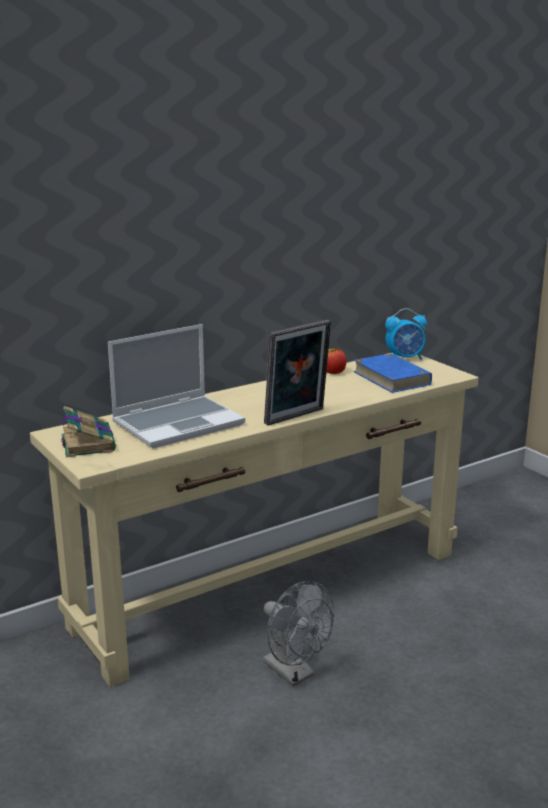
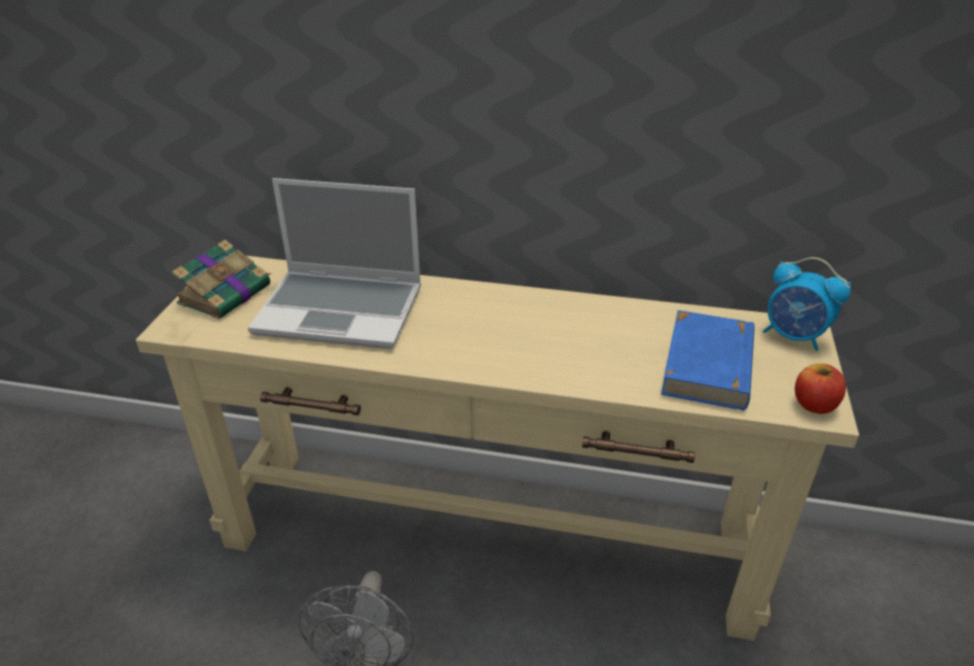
camera: 45 degrees right, 15 degrees up
(297, 417) = (467, 372): picture frame -> none
(333, 372) = (648, 314): apple -> apple (814, 404)

